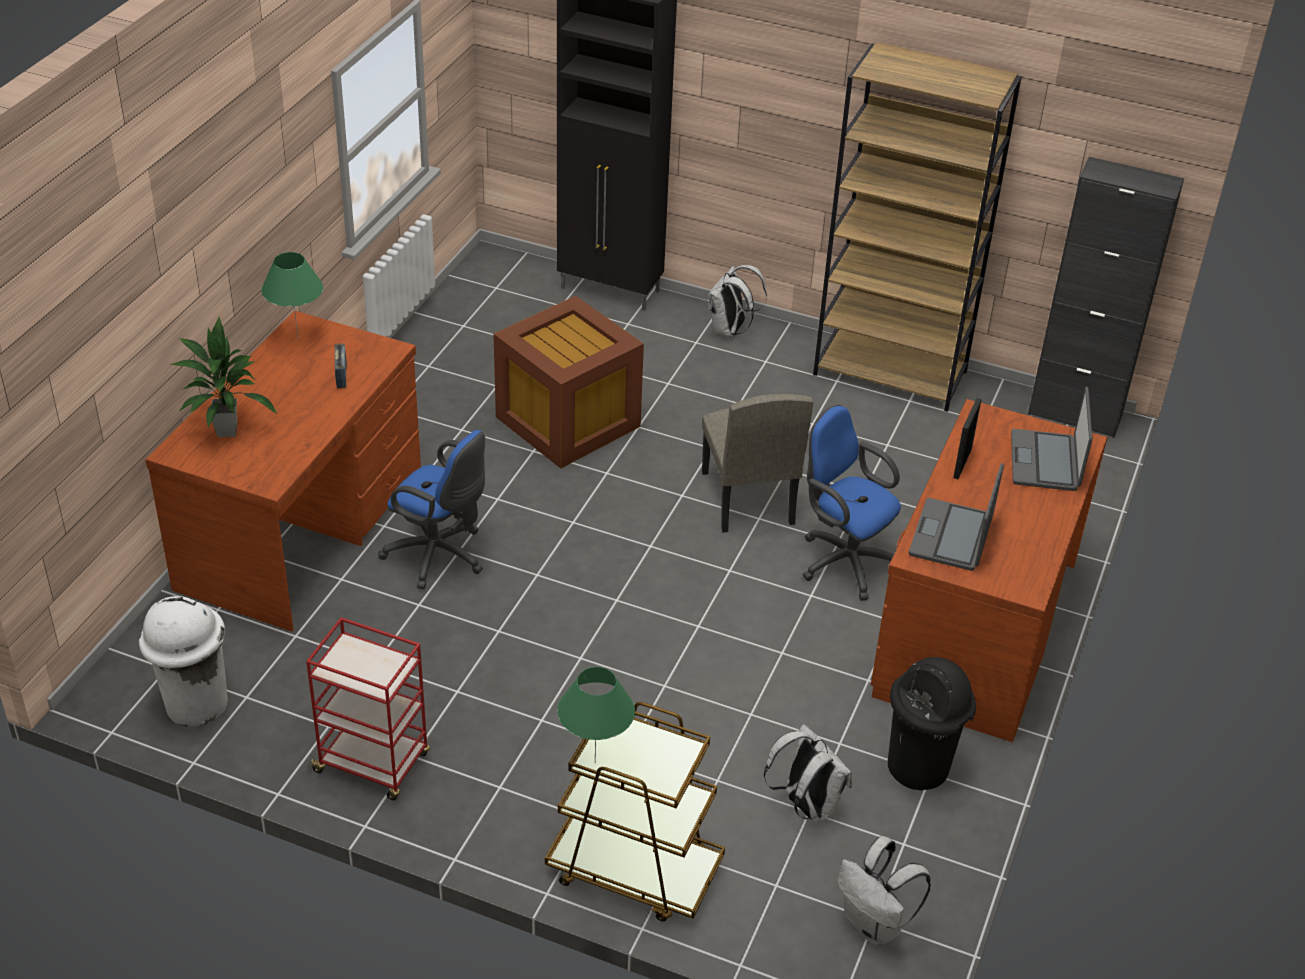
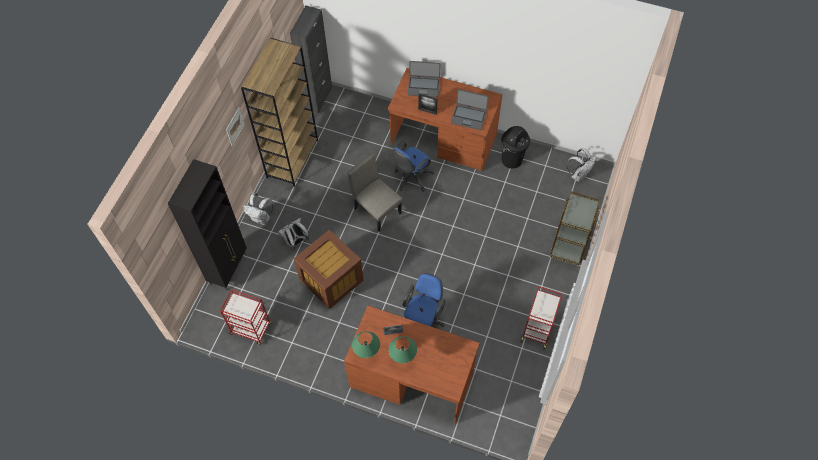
camera: 90 degrees left, 20 degrees up
(195, 704) = (518, 399): white trash can -> none
(226, 432) = (437, 371): potted plant -> none
(470, 316) = (251, 329): none -> red cart
(594, 763) = (585, 225): green table lamp -> green table lamp (403, 360)
(747, 498) = (377, 210): beige chair -> beige chair turned 120 degrees counterclockwise
(806, 806) = (534, 192): white backpack -> white backpack (296, 241)
(817, 99) = (234, 126): none -> picture

